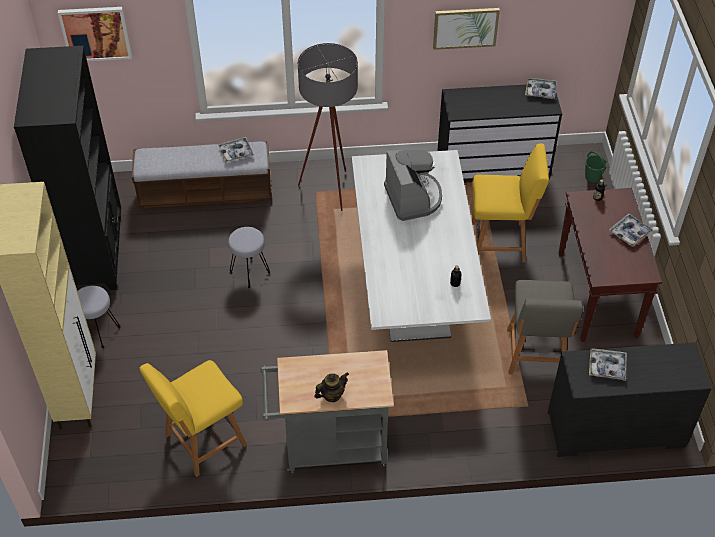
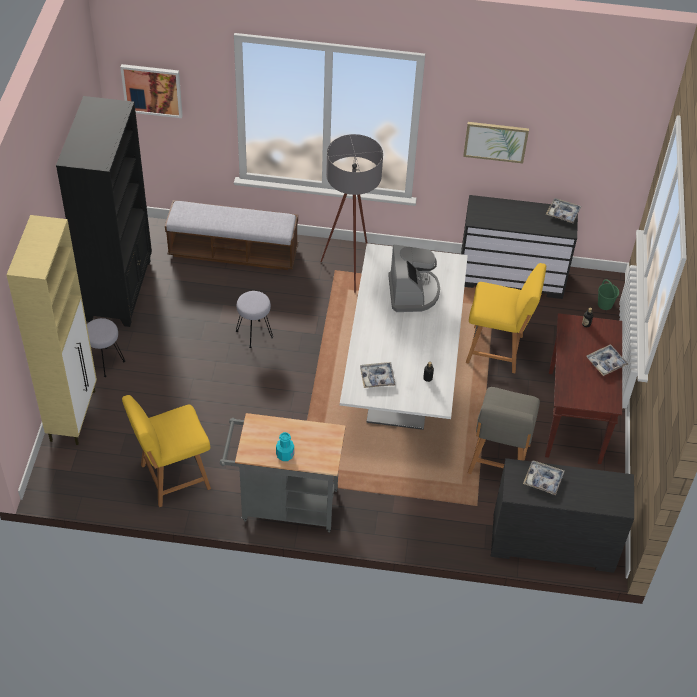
camera: 10 degrees right, 0 degrees up
(236, 152) = (265, 220): tray -> tray (377, 377)
(332, 395) = (285, 455): teapot -> turquoise bottle

